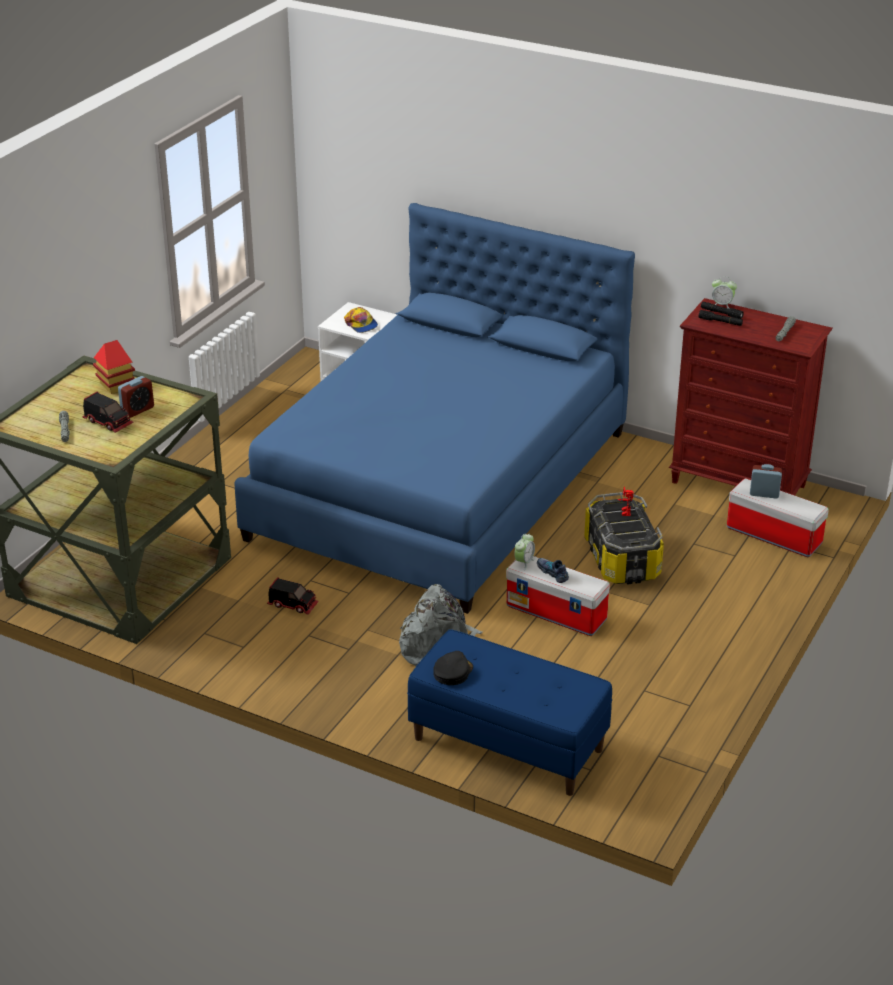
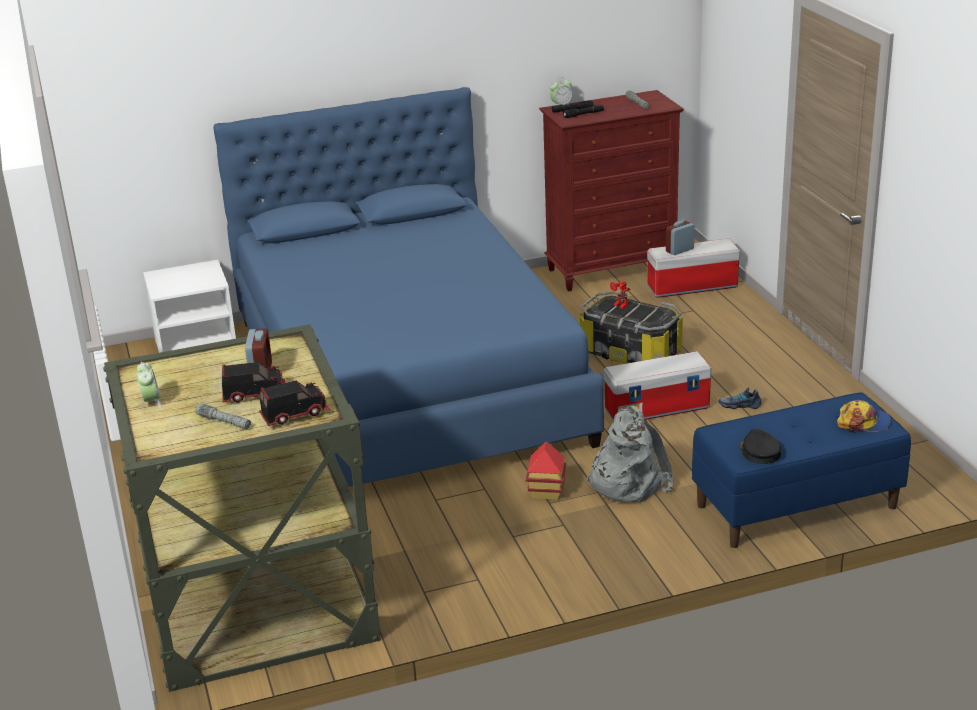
camera: 45 degrees left, 5 degrees down
(116, 385) = (194, 367): toy house -> toy house (546, 492)
(293, 604) = (457, 524): toy truck -> toy truck (295, 414)
(361, 324) = (190, 281): cap -> cap (863, 422)
(524, 562) = (620, 372): alarm clock -> alarm clock (151, 401)
(553, 572) = (652, 367): shoe -> shoe (739, 405)

